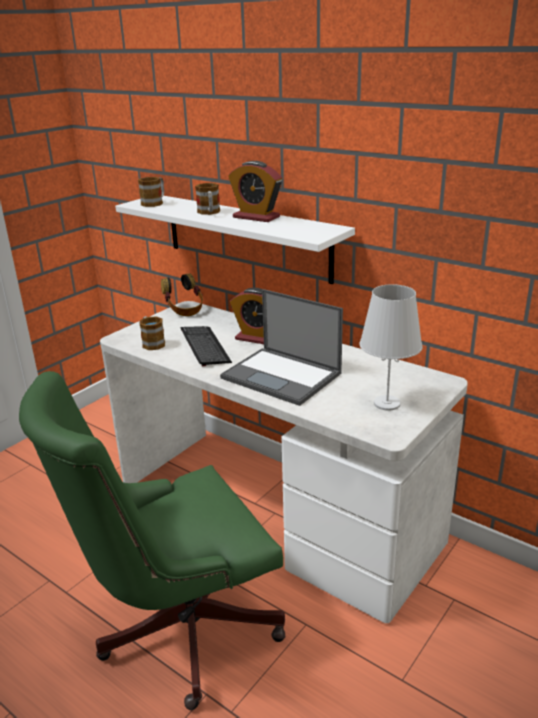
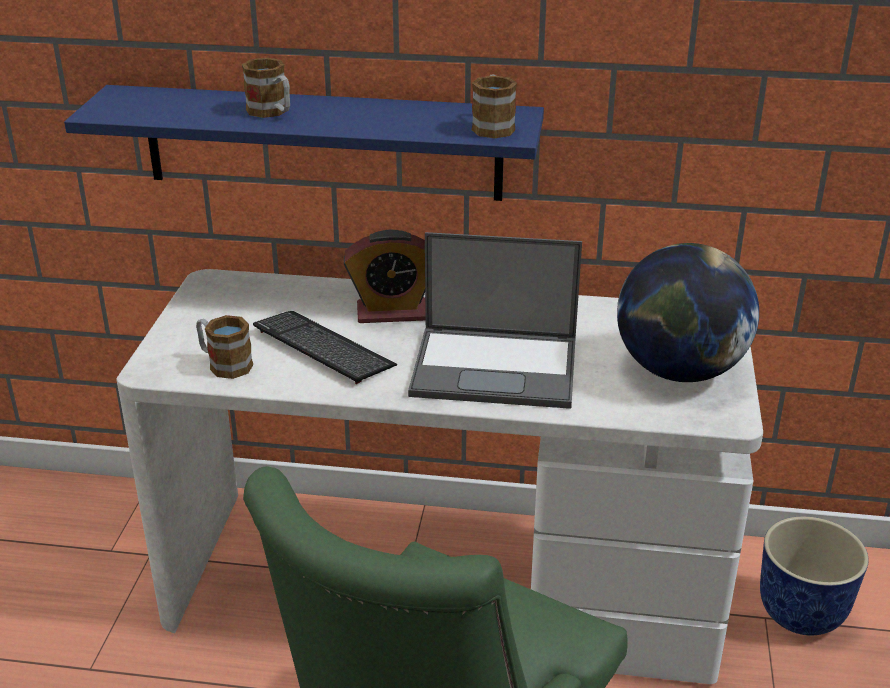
camera: 30 degrees left, 5 degrees up
(155, 203) = (137, 105): mug -> mug (493, 126)
(184, 310) = (213, 289): headphones -> none
(246, 237) = (322, 143): white shelf -> blue shelf
(256, 217) = (366, 110): alarm clock -> none
(387, 403) = (679, 371): white table lamp -> globe
(482, 607) = (802, 614): none -> planter

